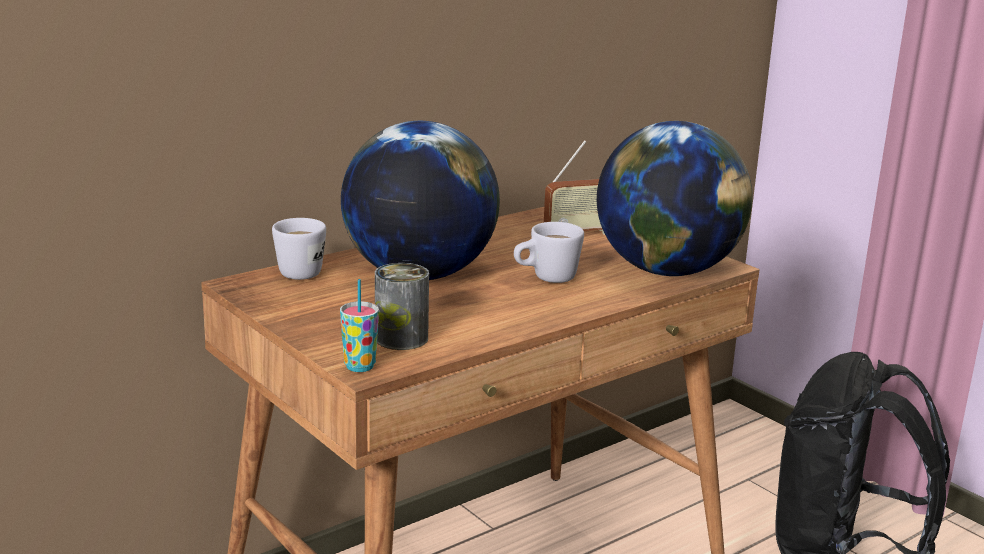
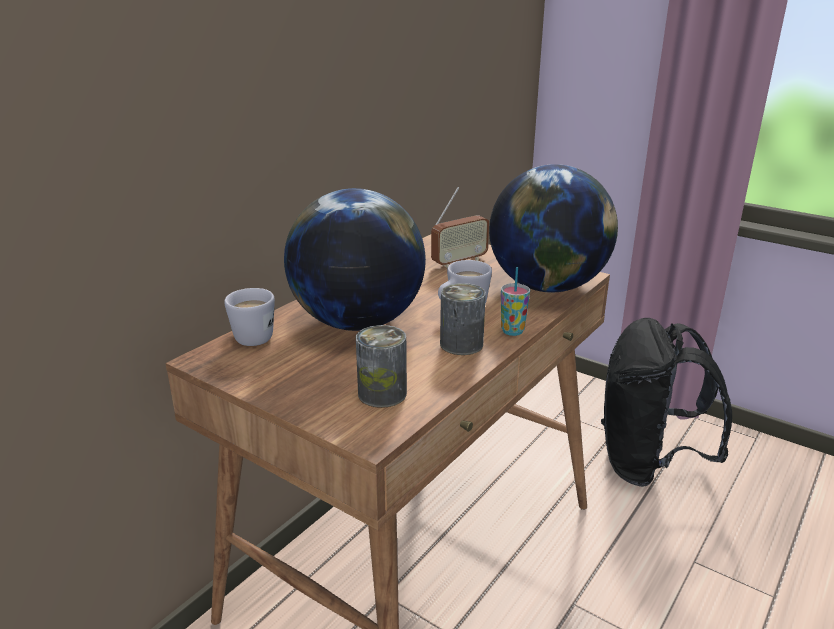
camera: 15 degrees left, 5 degrees up
(359, 366) = (364, 433): cup -> cup (512, 331)
(519, 310) = (461, 344): none -> can

